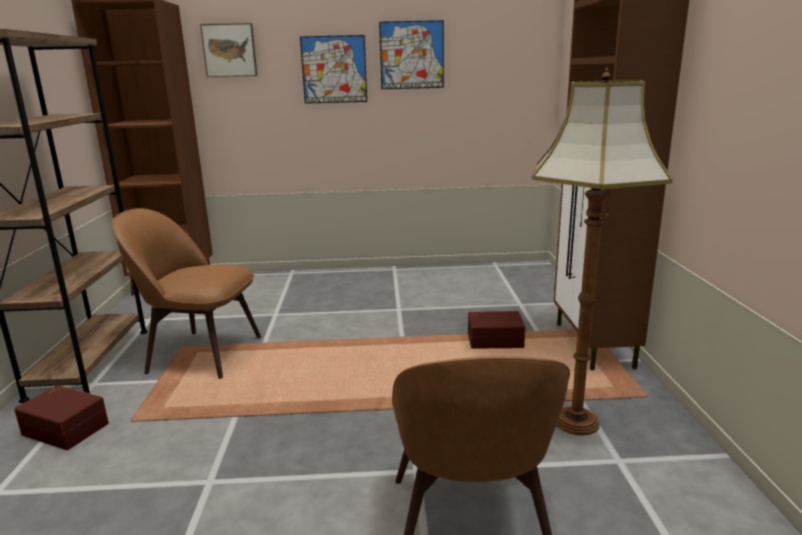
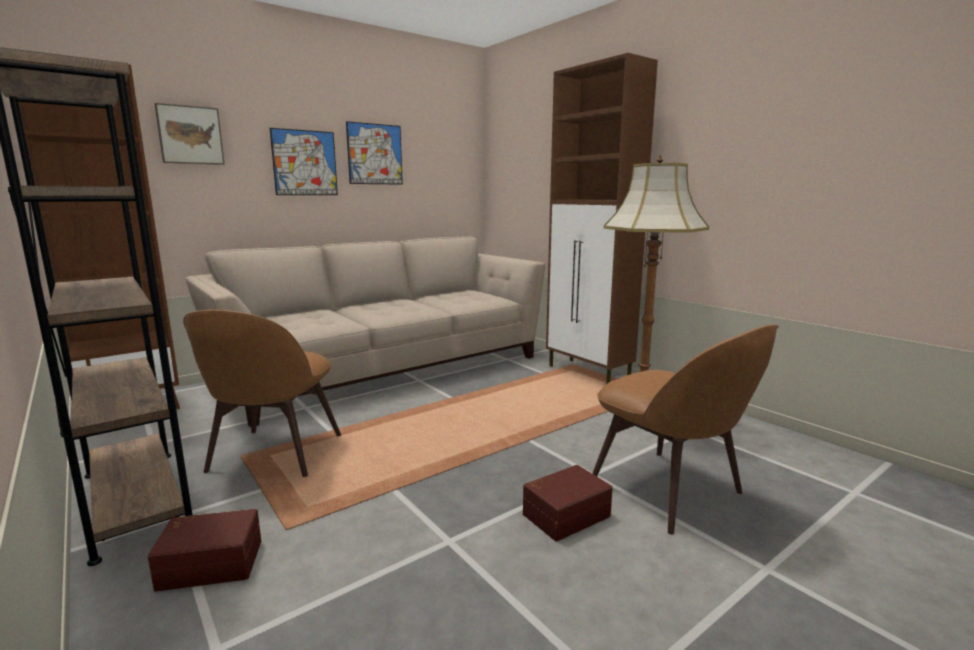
camera: 35 degrees left, 5 degrees down
(201, 353) = (274, 455): brown chair -> brown chair turned 60 degrees counterclockwise
(387, 289) = (386, 368): none -> beige sofa
(494, 340) = (523, 384): brown storage box -> brown storage box (565, 514)

